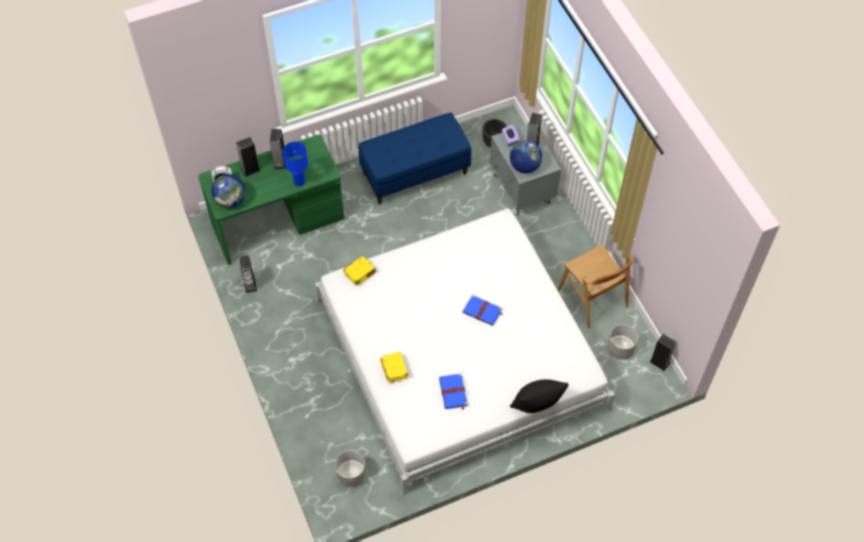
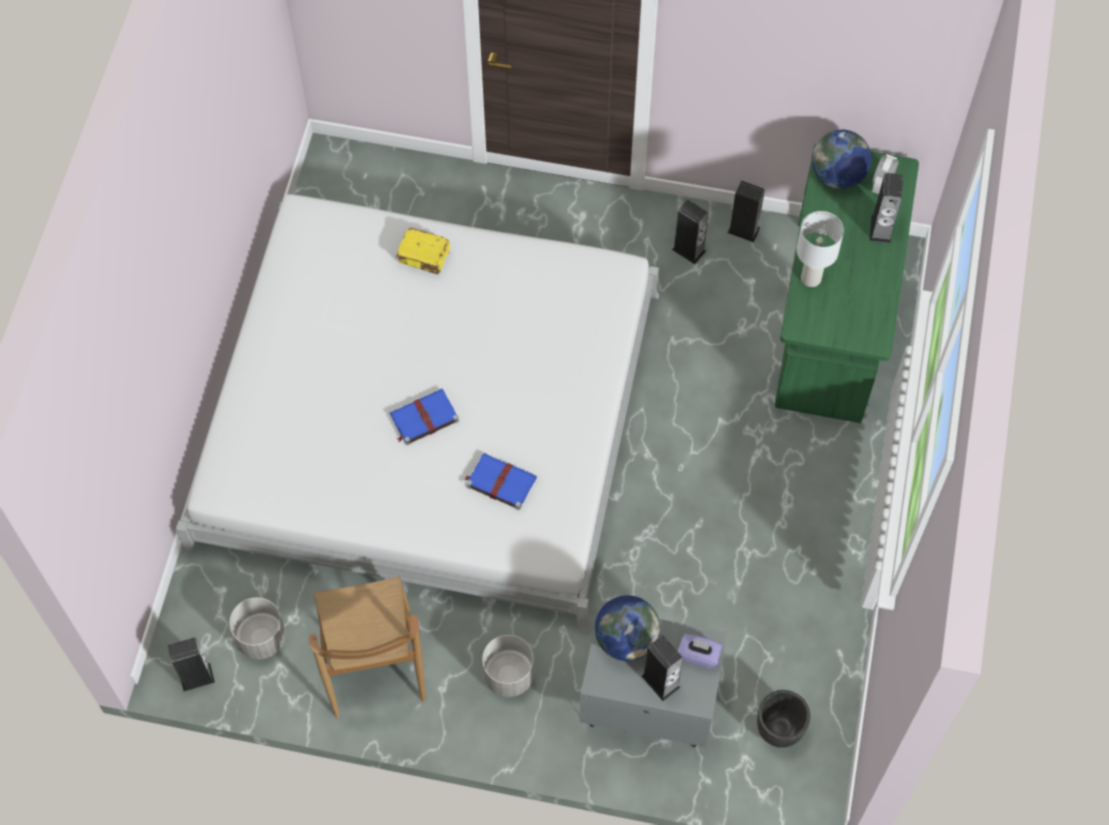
camera: 125 degrees right, 5 degrees up
(280, 162) = (869, 273): speaker -> speaker (688, 250)
(299, 182) = (810, 278): blue table lamp -> white table lamp
(351, 475) = (360, 191): grey planter -> grey planter (508, 675)
(360, 273) = (612, 305): yellow book -> none
(415, 173) = (798, 564): blue bench -> none
(453, 392) = (330, 301): blue book -> blue book (500, 482)
(536, 405) = (229, 391): black pillow -> none
(592, 298) = (372, 663): brown chair -> brown chair turned 105 degrees counterclockwise

